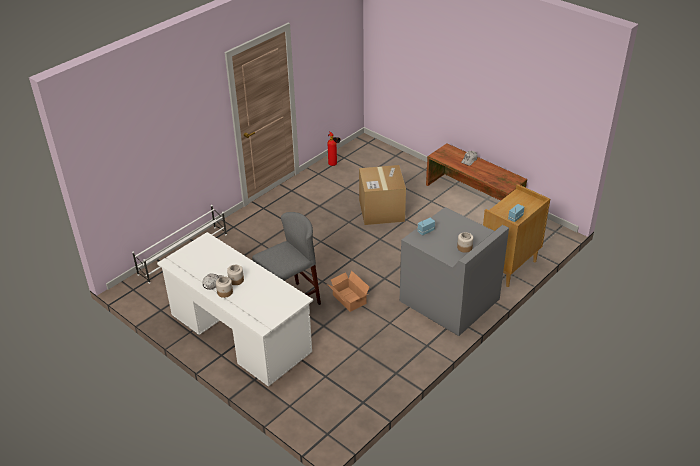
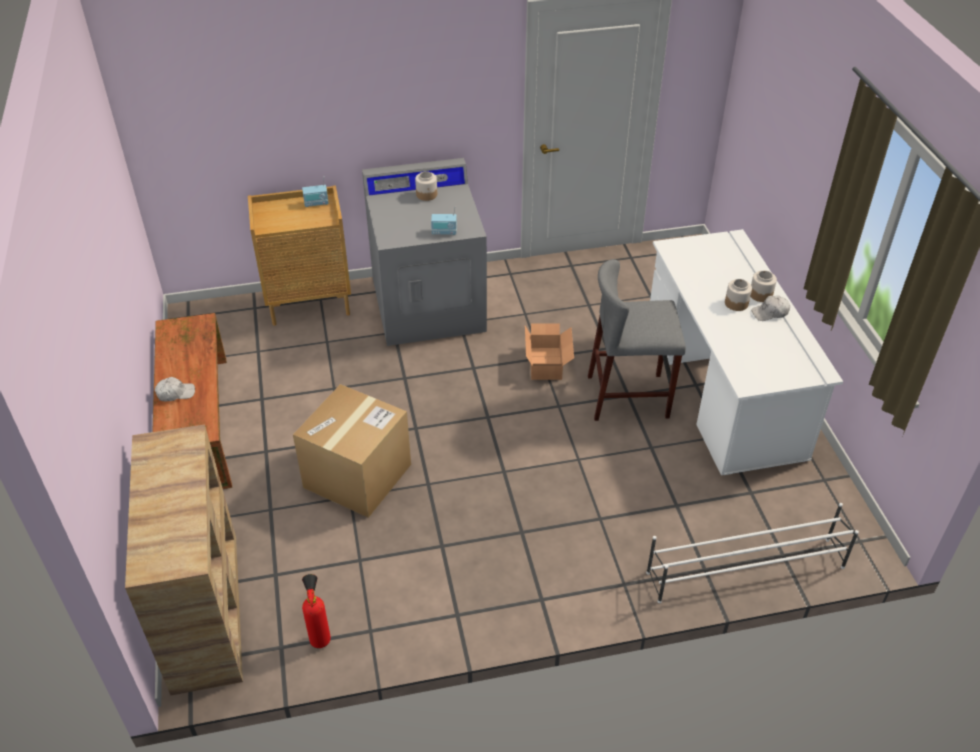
camera: 145 degrees left, 5 degrees up
(382, 153) = (203, 611): none -> brown bookcase

